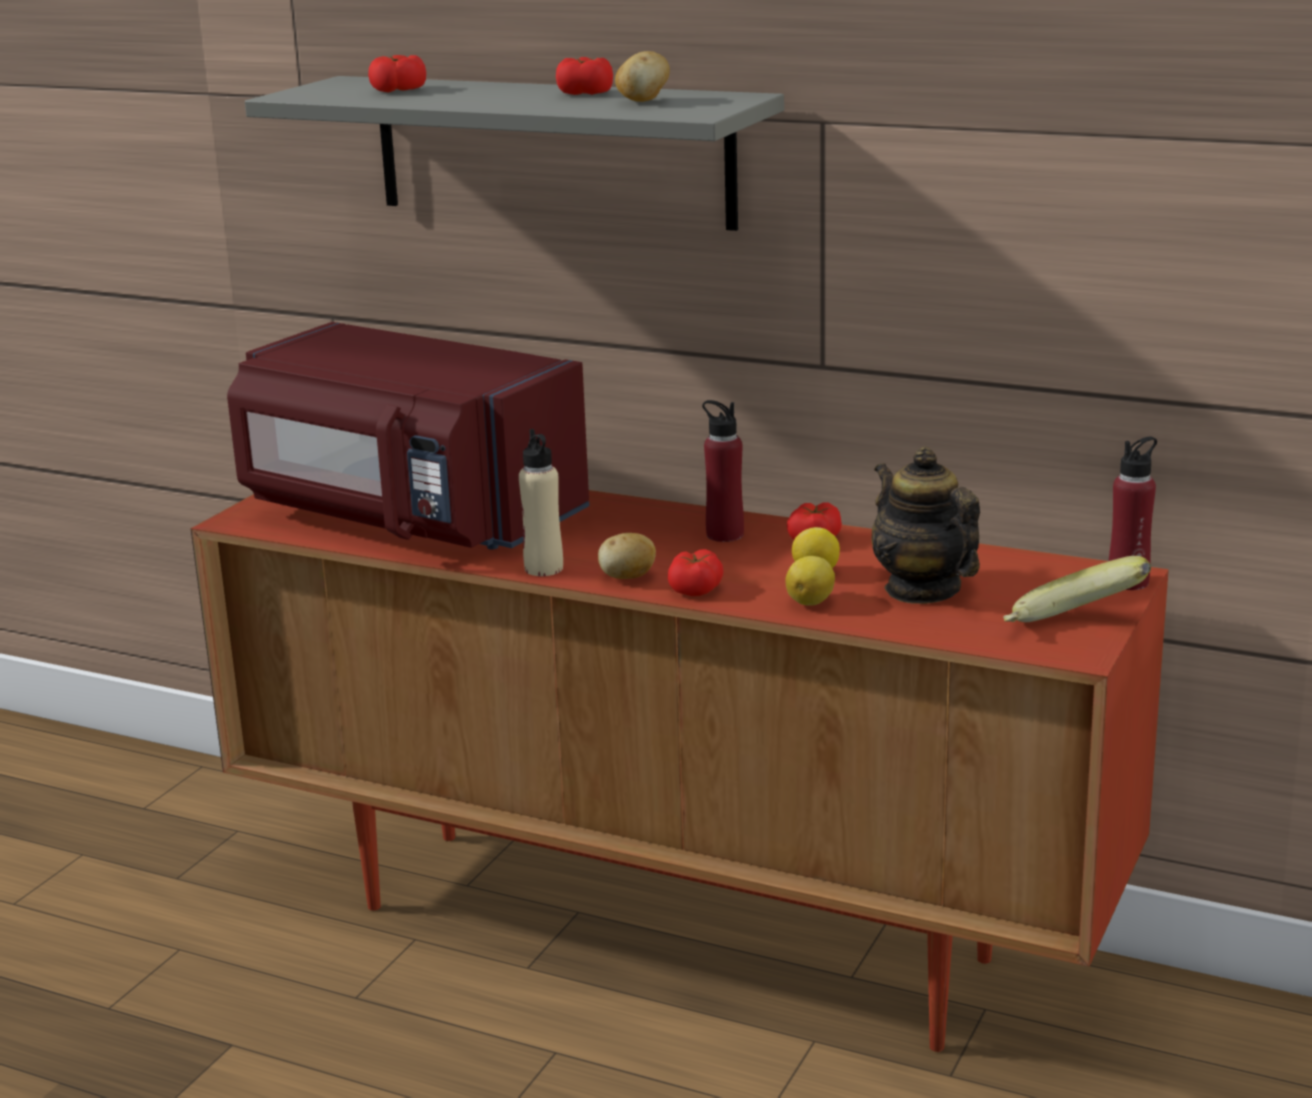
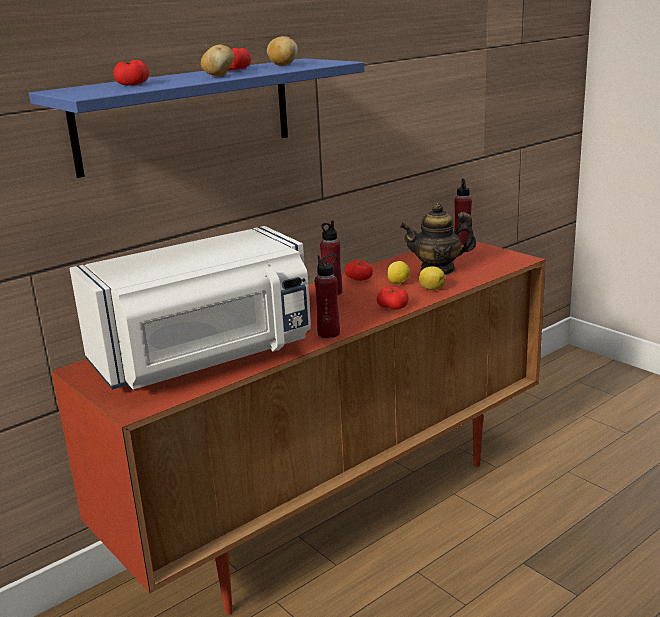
camera: 65 degrees left, 0 degrees up
(407, 518) = (206, 358): red microwave -> white microwave
(544, 568) = (329, 333): beige bottle -> red bottle
(552, 151) = (186, 115): grey shelf -> blue shelf
(627, 577) = (363, 317): potato -> potato (219, 76)
(1072, 629) = (499, 256): banana -> none

